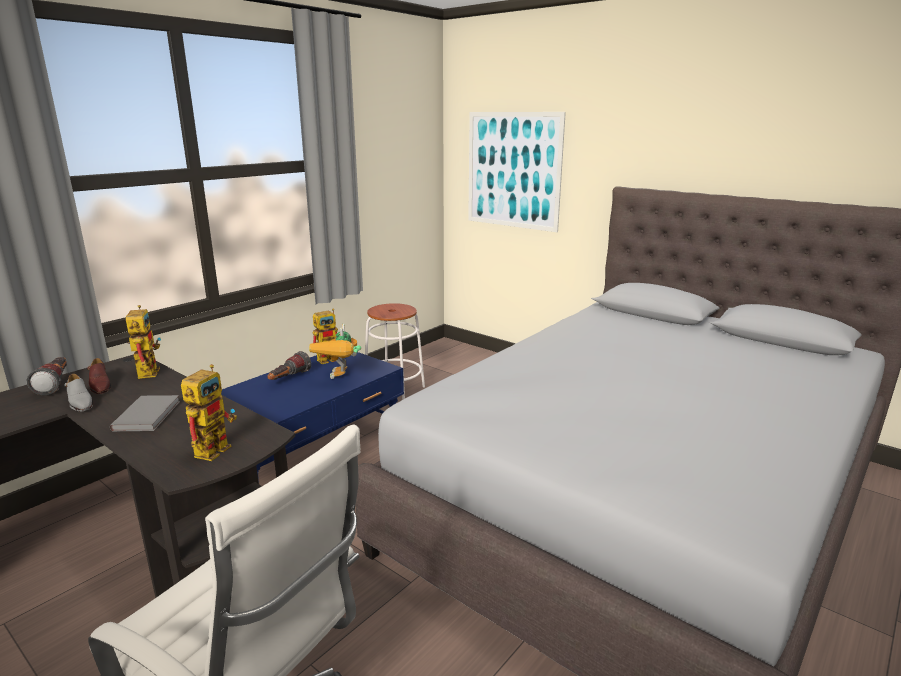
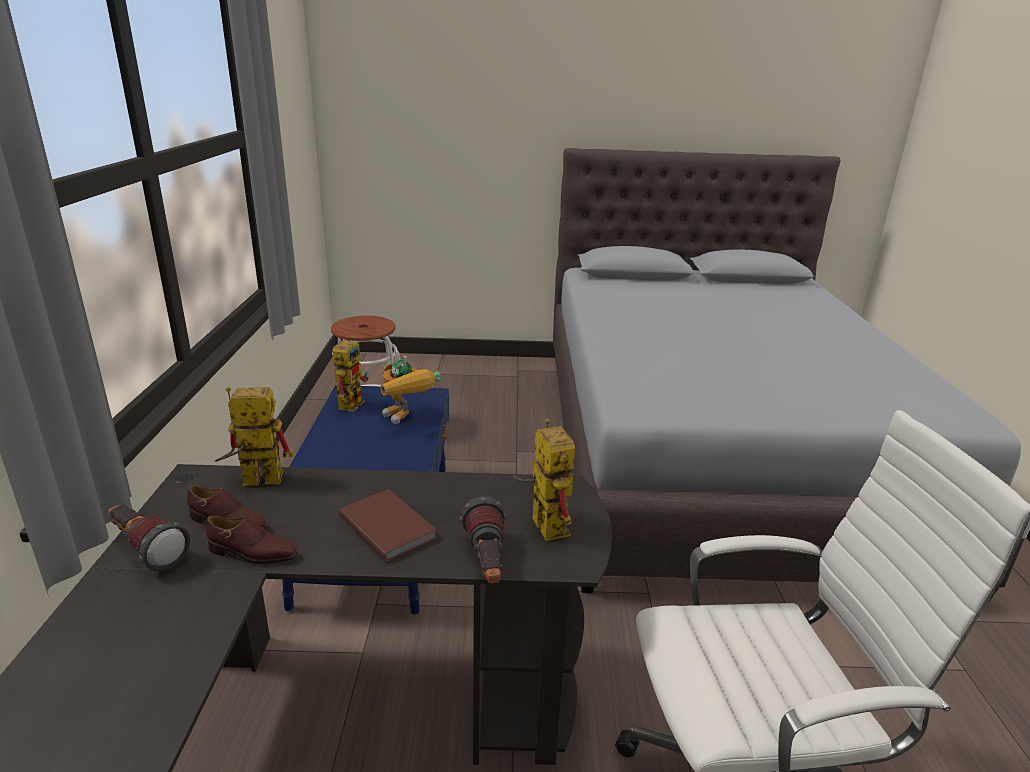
camera: 40 degrees left, 5 degrees up
(80, 402) = (252, 553): grey shoe -> brown shoe
(147, 371) = (253, 481): toy robot -> toy robot turned 45 degrees counterclockwise
(149, 415) = (388, 526): grey book -> brown book
(288, 379) = (345, 440): flashlight -> flashlight (487, 562)
(513, 170) = (426, 134): picture -> none

